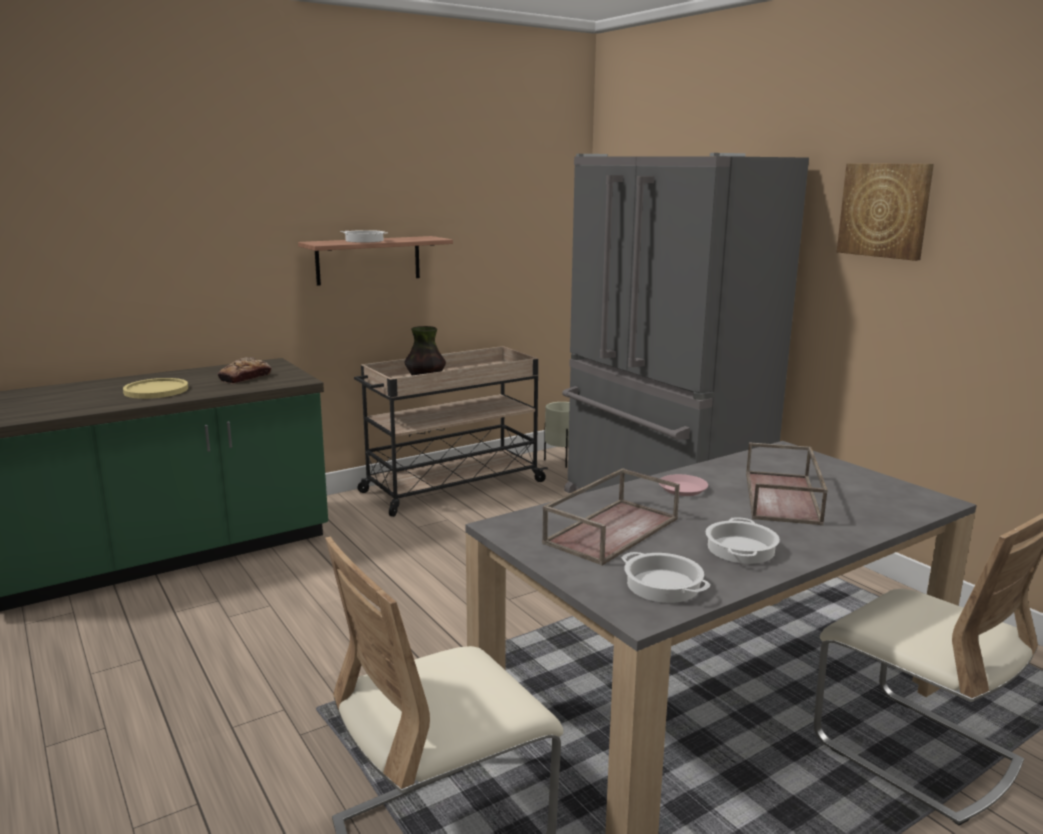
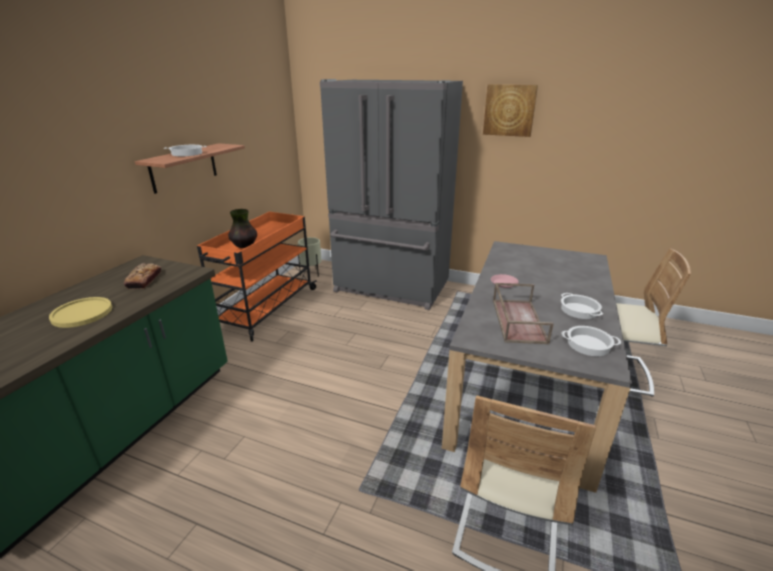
camera: 35 degrees left, 10 degrees up
(451, 487) = (266, 309): beige cart -> orange cart
(783, 498) = (546, 274): brown tray -> none

